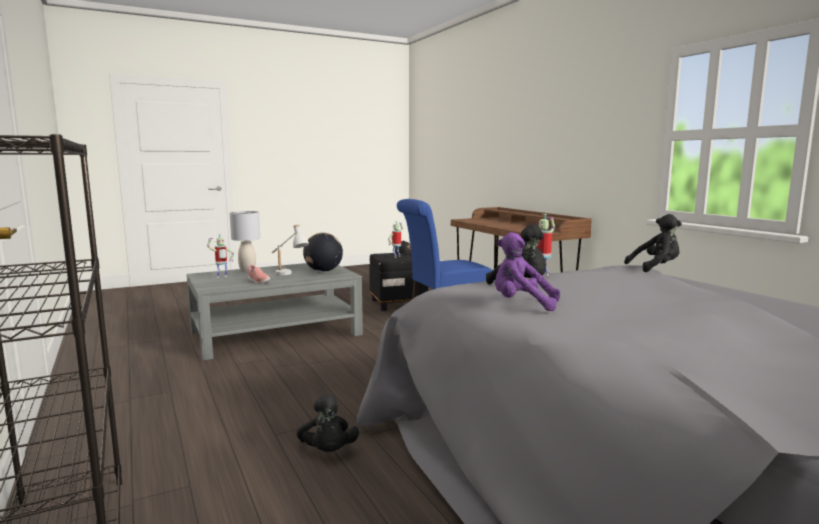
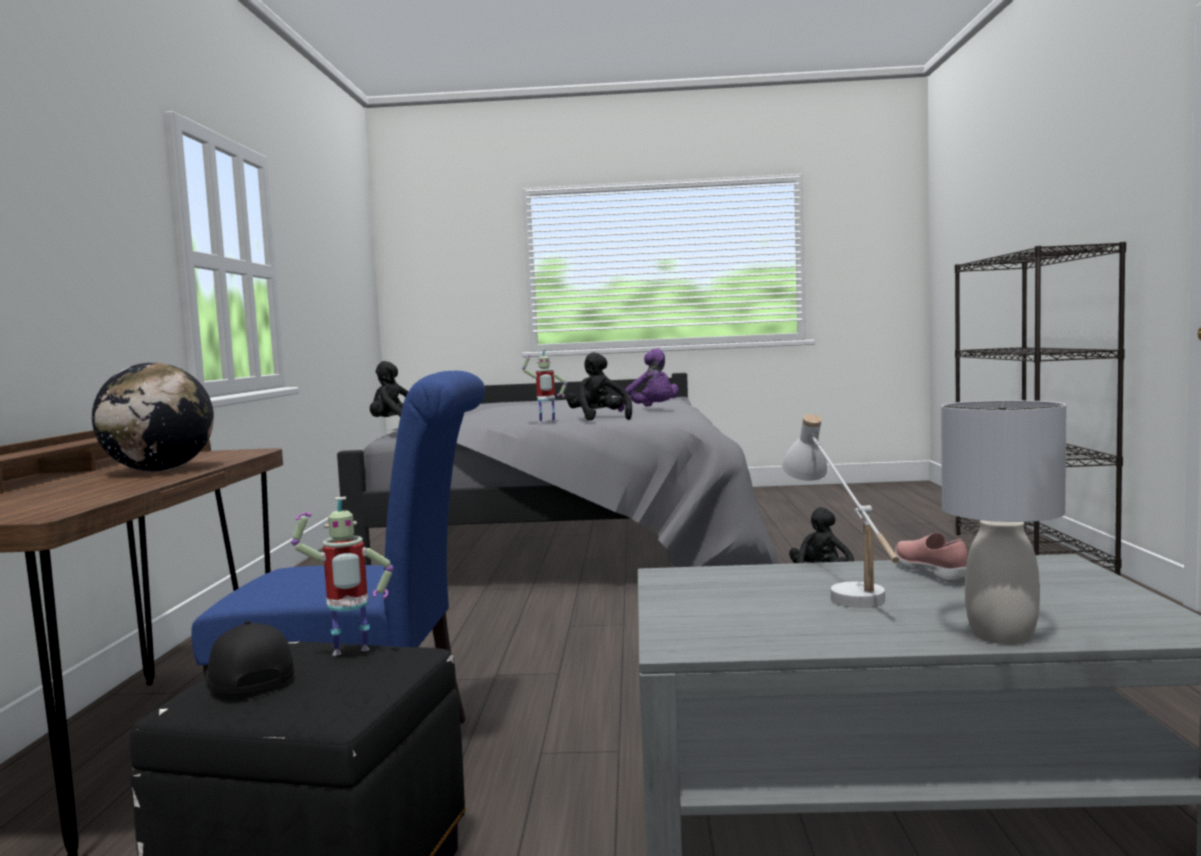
camera: 150 degrees left, 5 degrees down
(222, 277) = (1070, 604): toy robot -> none
(323, 271) = (722, 597): globe -> globe (159, 470)

